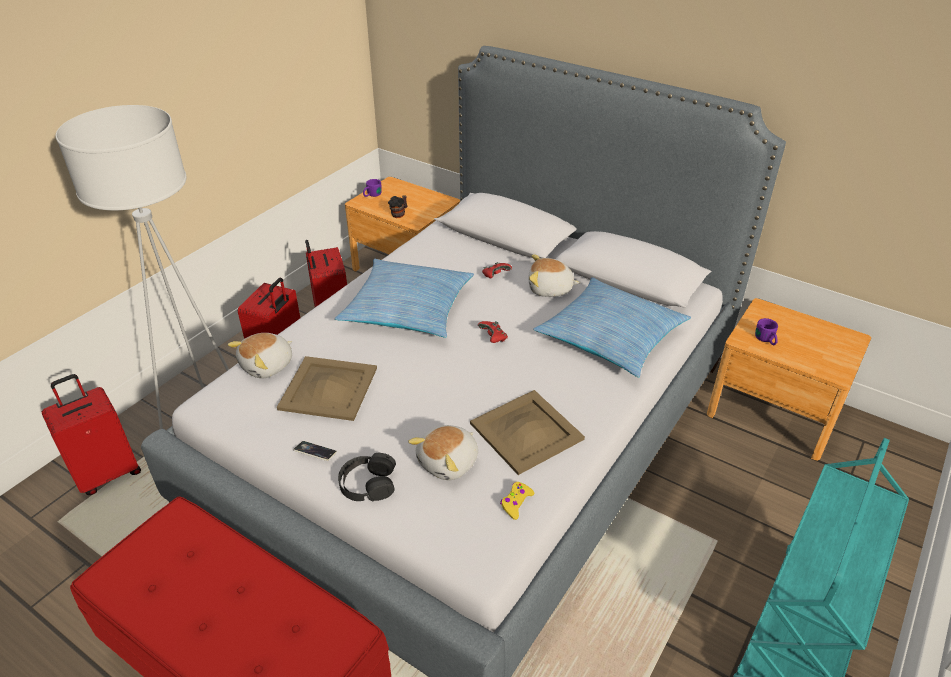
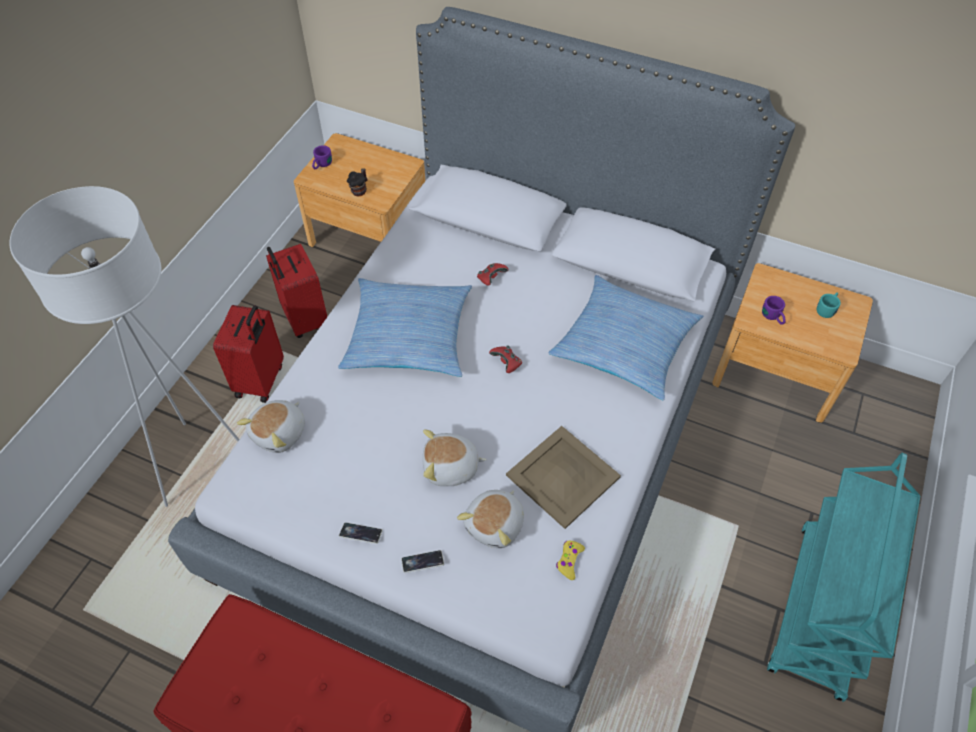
camera: 10 degrees left, 15 degrees up
(108, 473) = (116, 545): red suitcase -> none
(329, 389) = (354, 455): beige tray -> none
(367, 484) = (422, 562): black headphones -> phone
(550, 289) = (552, 289): plush toy -> plush toy (451, 468)
(823, 339) = (827, 309): none -> turquoise mug

